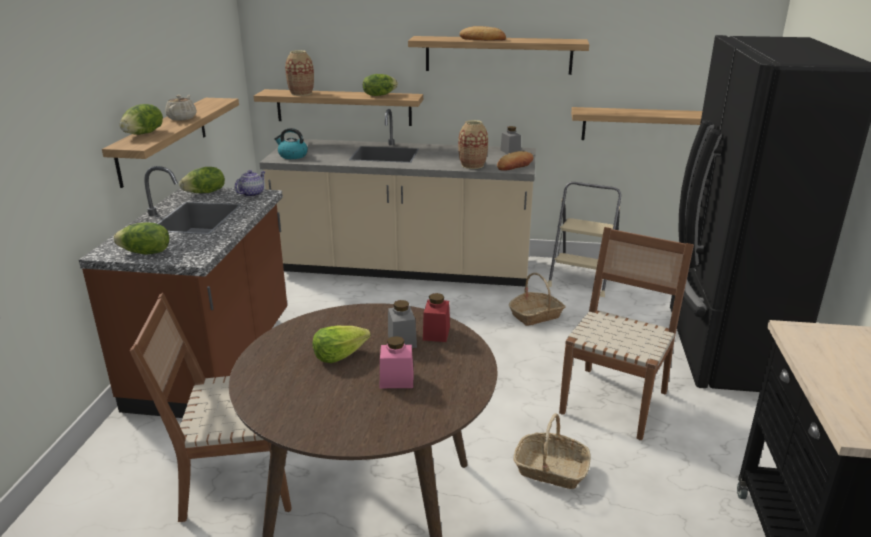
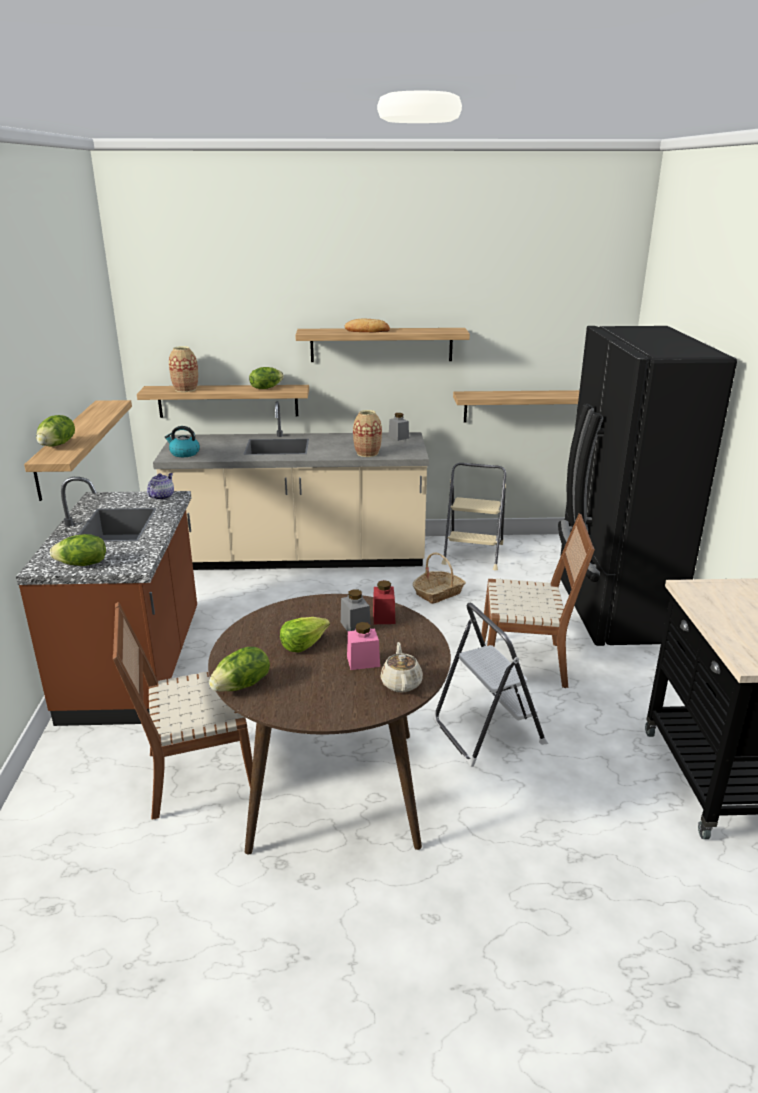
camera: 10 degrees left, 0 degrees up
(182, 118) = (86, 425): beige teapot -> beige teapot (401, 683)
(205, 192) = (113, 498): lettuce -> lettuce (242, 685)
(515, 165) = (407, 451): bread -> none
(550, 469) = (484, 731): basket -> white step ladder
(615, 400) = (527, 664): chair -> chair turned 75 degrees clockwise

